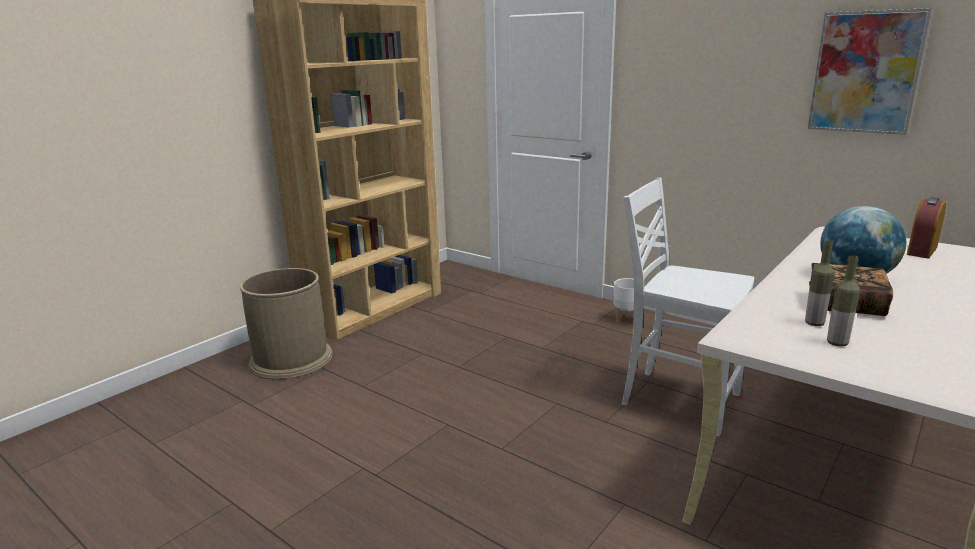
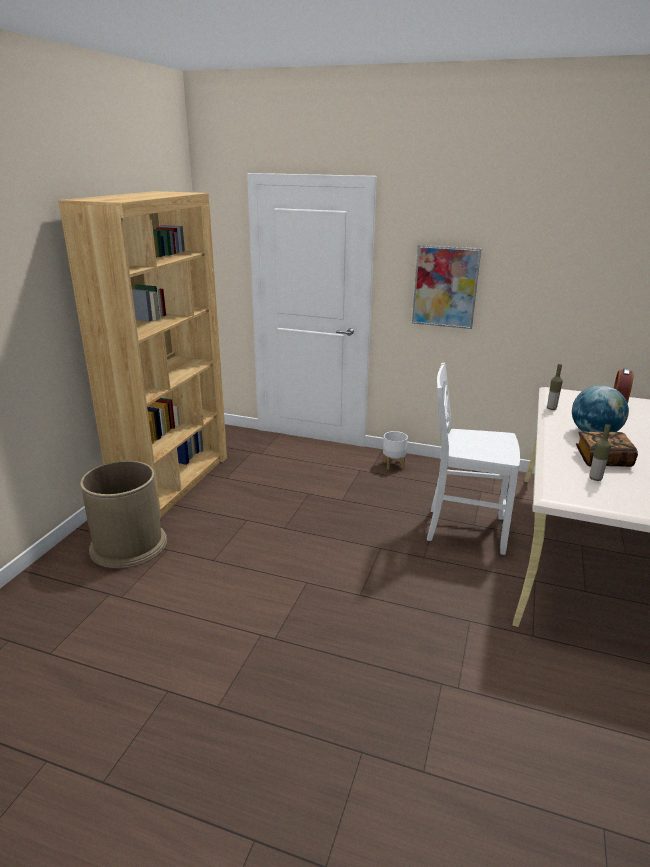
camera: 20 degrees left, 5 degrees up
(837, 343) = (618, 493): bottle -> bottle (551, 408)
(866, 72) = (572, 274): picture -> picture (445, 287)

